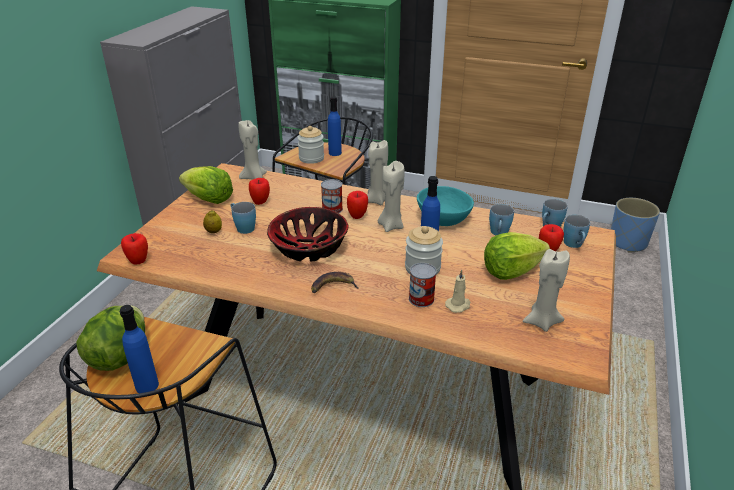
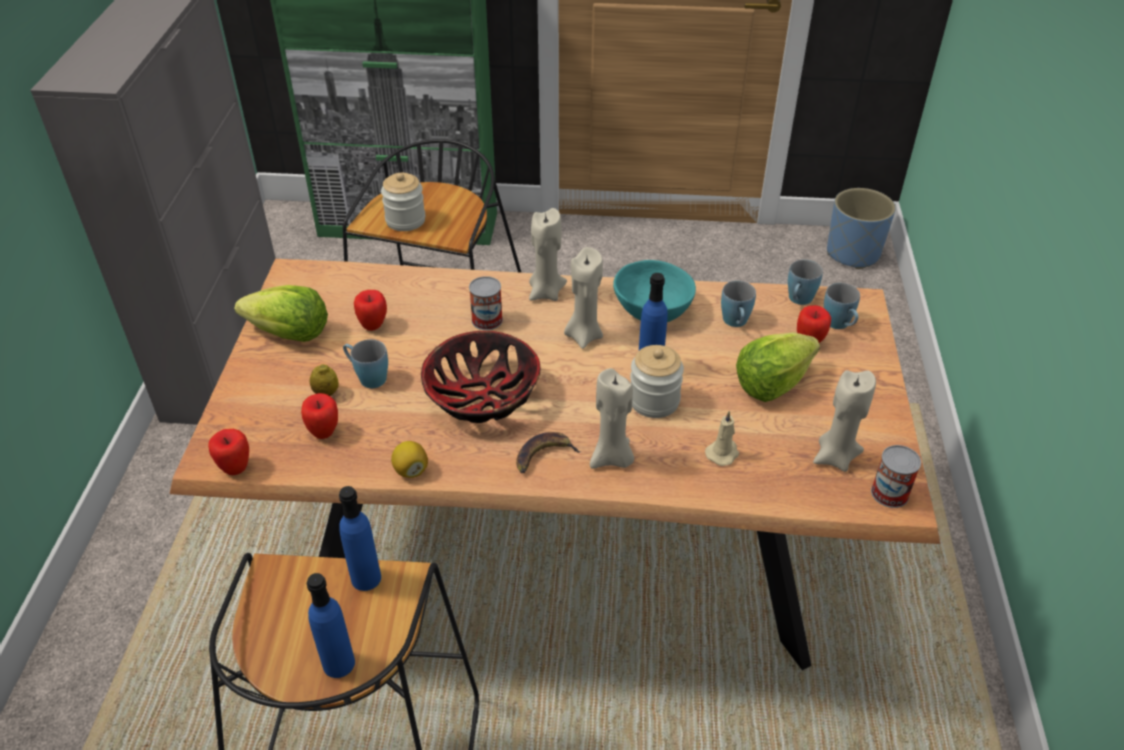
camera: 15 degrees left, 10 degrees up
(120, 355) = (276, 626): lettuce -> none
(243, 280) = (410, 470): none -> lemon
(254, 178) = (341, 280): beige candle -> beige candle (612, 458)
(335, 153) = (437, 204): blue bottle -> blue bottle (366, 578)
(357, 216) = (529, 327): apple -> apple (324, 432)
(421, 299) = (671, 452): can -> can (889, 493)

